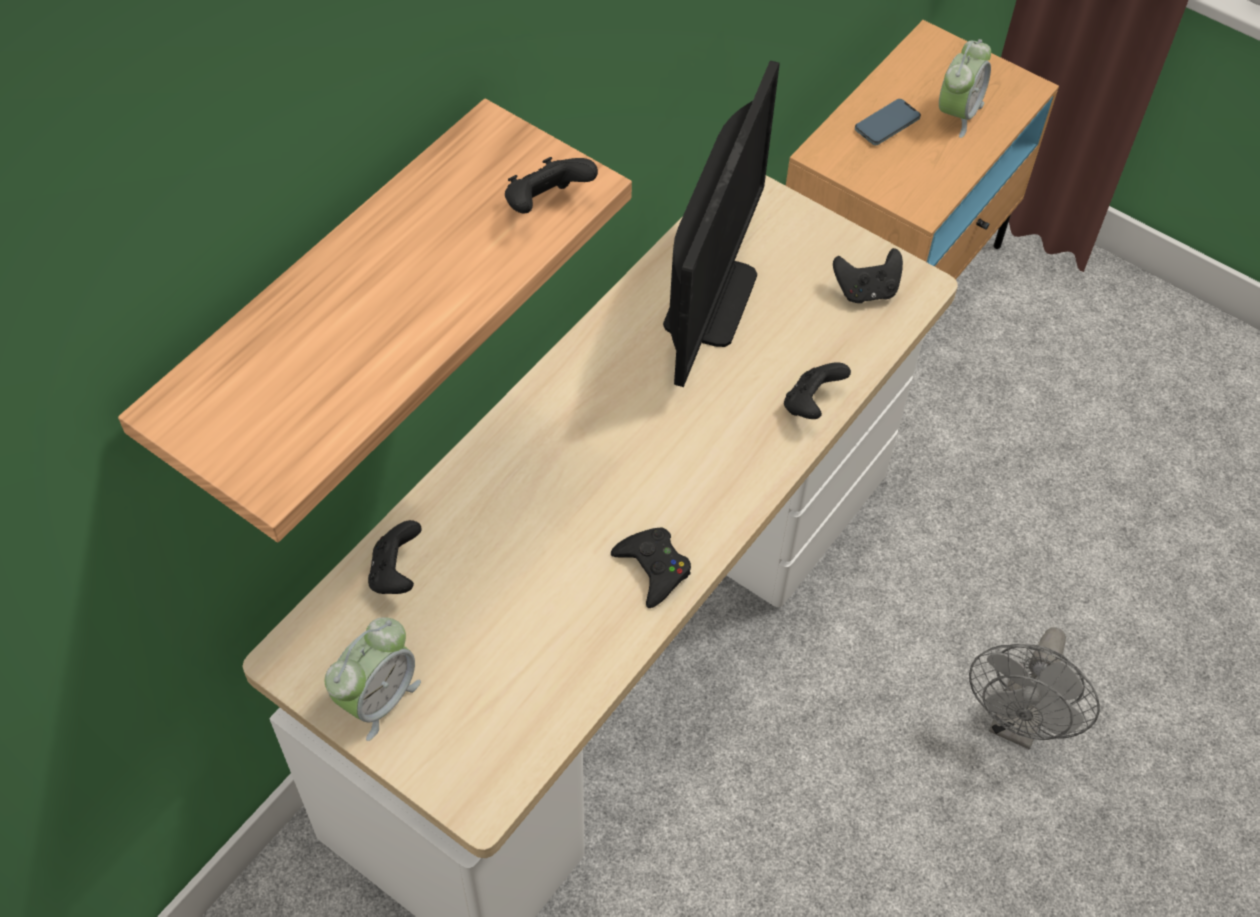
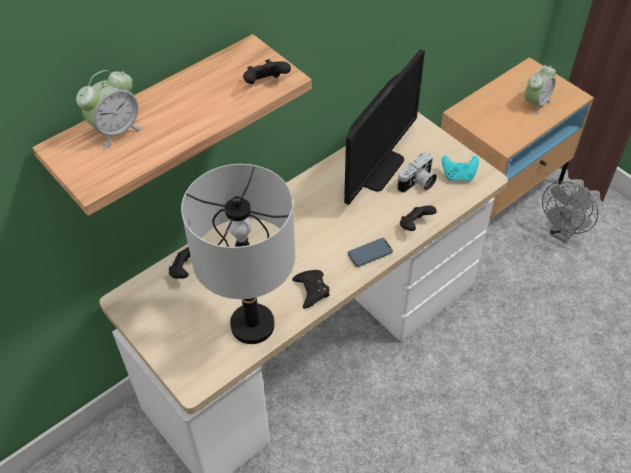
camera: 15 degrees right, 5 degrees down
(378, 698) = (158, 327): alarm clock -> alarm clock (116, 131)
(560, 659) = (252, 325): none -> grey table lamp
(795, 318) = (418, 183): none -> camera
(866, 291) = (458, 176): black game controller -> turquoise game controller
(887, 125) = (497, 104): phone -> phone (370, 253)
(1017, 723) = (513, 422): grey fan -> grey fan (562, 233)

